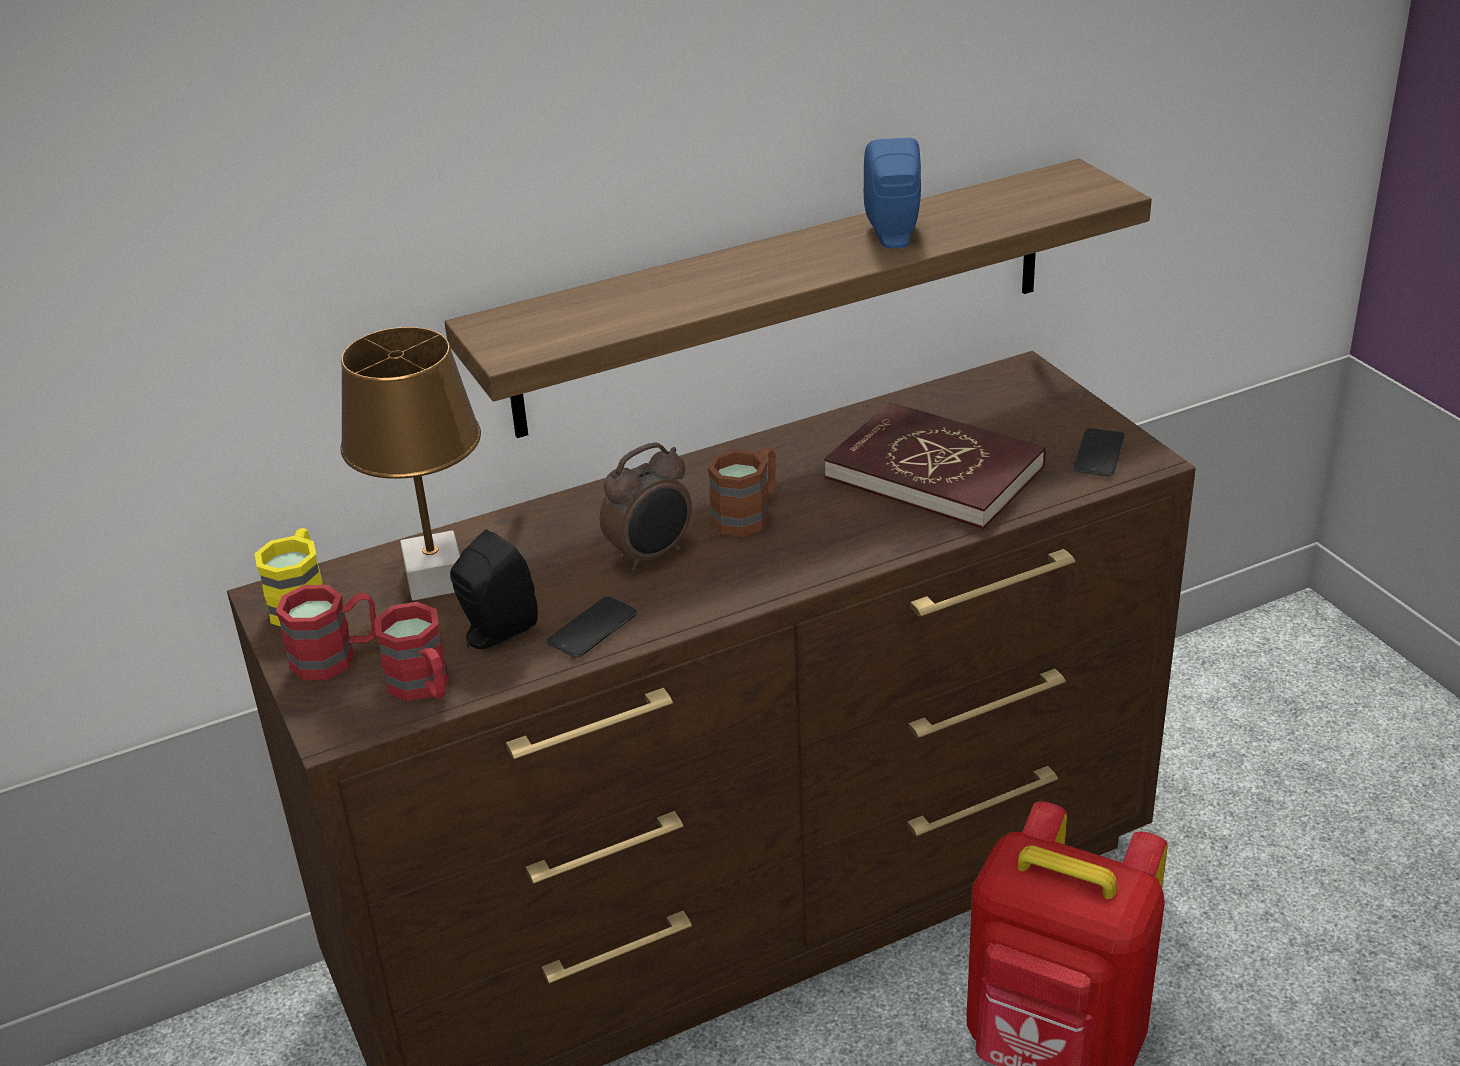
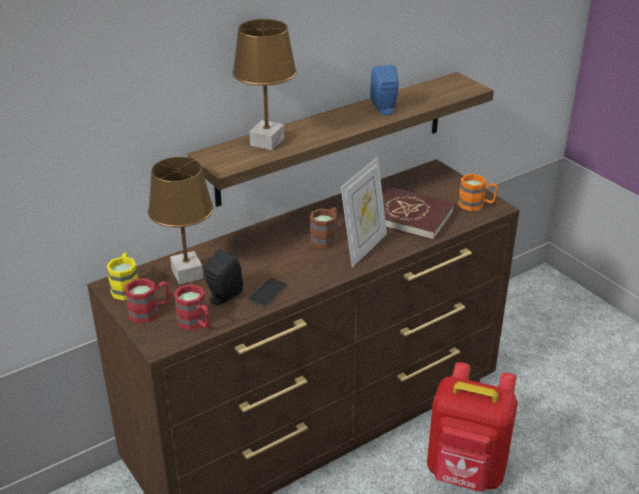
camera: 10 degrees left, 0 degrees up
(617, 301) = (267, 142): none -> brown table lamp
(651, 555) = (286, 258): alarm clock -> none
(825, 539) = (363, 248): none -> picture frame
(1099, 454) = (476, 205): phone -> orange mug

